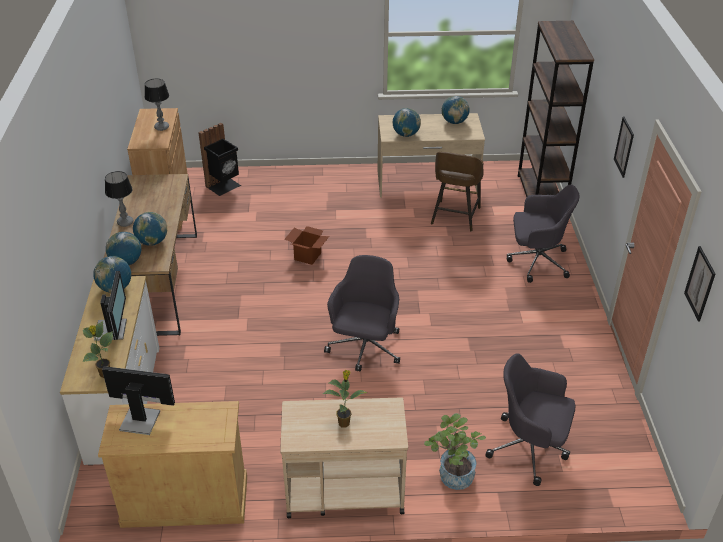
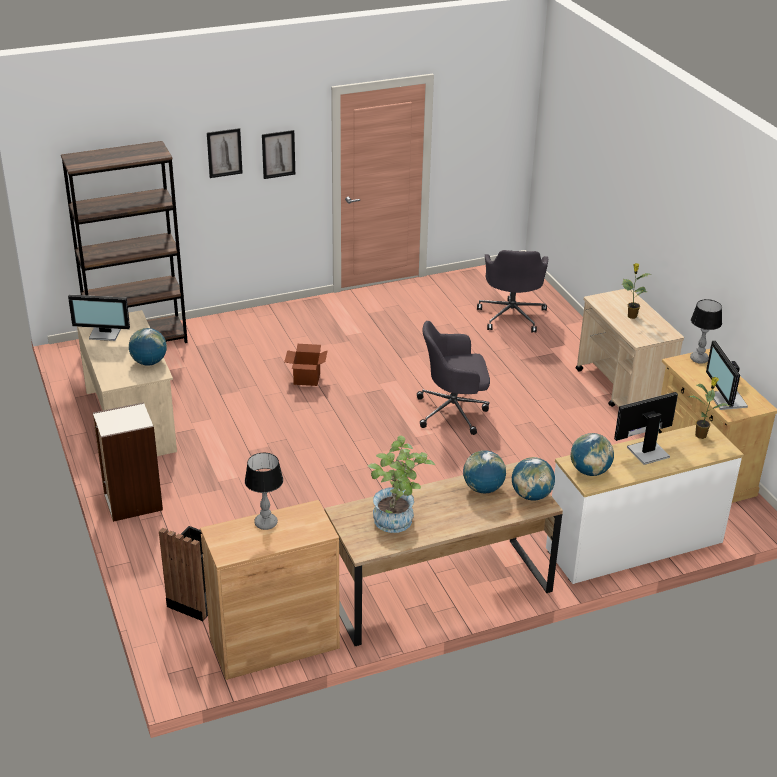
camera: 110 degrees left, 5 degrees down
(125, 222) = (460, 524): table lamp -> table lamp (699, 359)
(307, 256) = (326, 481): cardboard box -> cardboard box (307, 378)
(332, 174) = (132, 503): none -> bookcase
(452, 478) = (568, 345): potted plant -> potted plant (397, 523)
(454, 122) = (105, 334): globe -> monitor
(455, 217) = (200, 391): brown stool -> none
(536, 261) = (262, 333): grey office chair -> none
(700, 283) = (469, 120): picture -> picture (224, 153)

